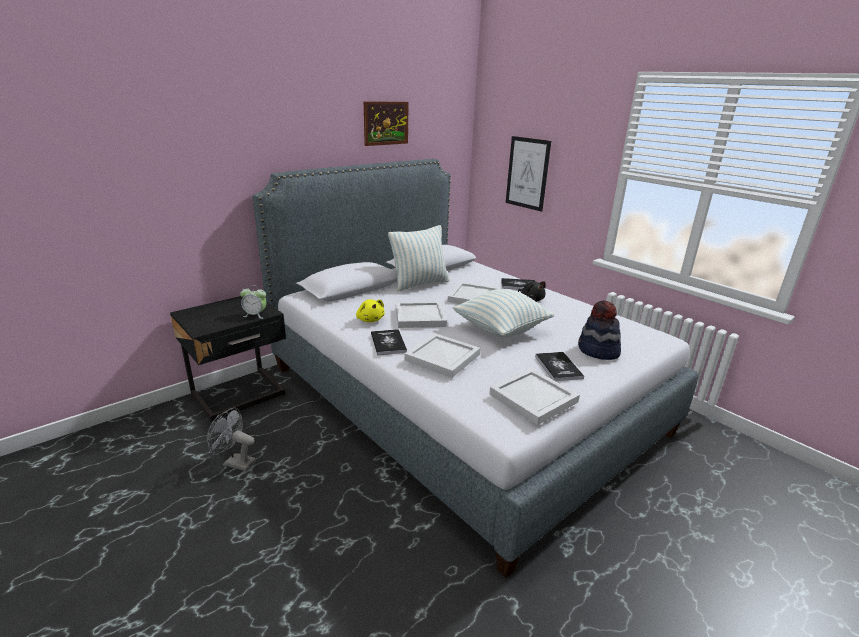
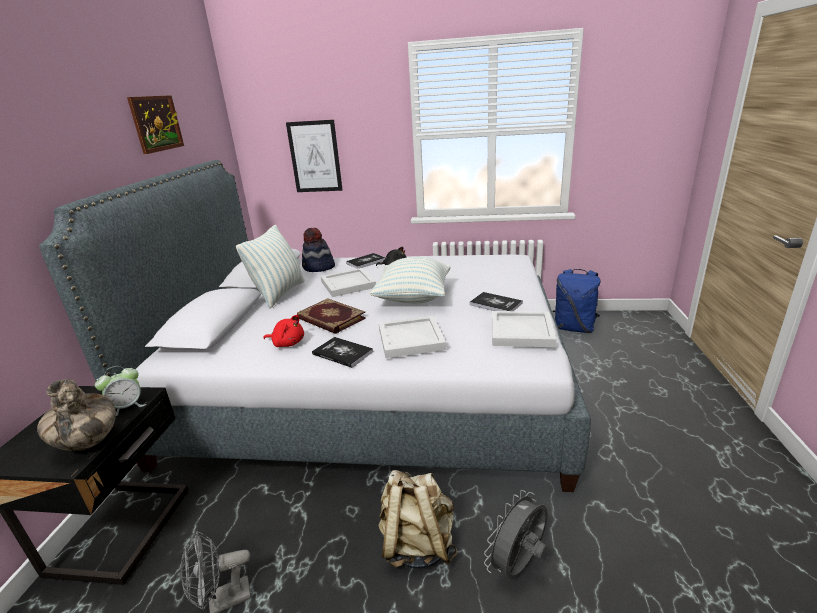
camera: 40 degrees left, 0 degrees up
(219, 324) = (89, 442): none -> vase
(354, 516) = (417, 544): none -> beige backpack
(370, 319) = (287, 343): yellow plush toy -> red plush toy
(393, 584) = (518, 566): none -> grey fan
(419, 316) = (330, 319): white tray -> book
(598, 351) = (498, 282): hat -> hat (318, 268)
(731, 458) = (574, 328): none -> blue backpack

